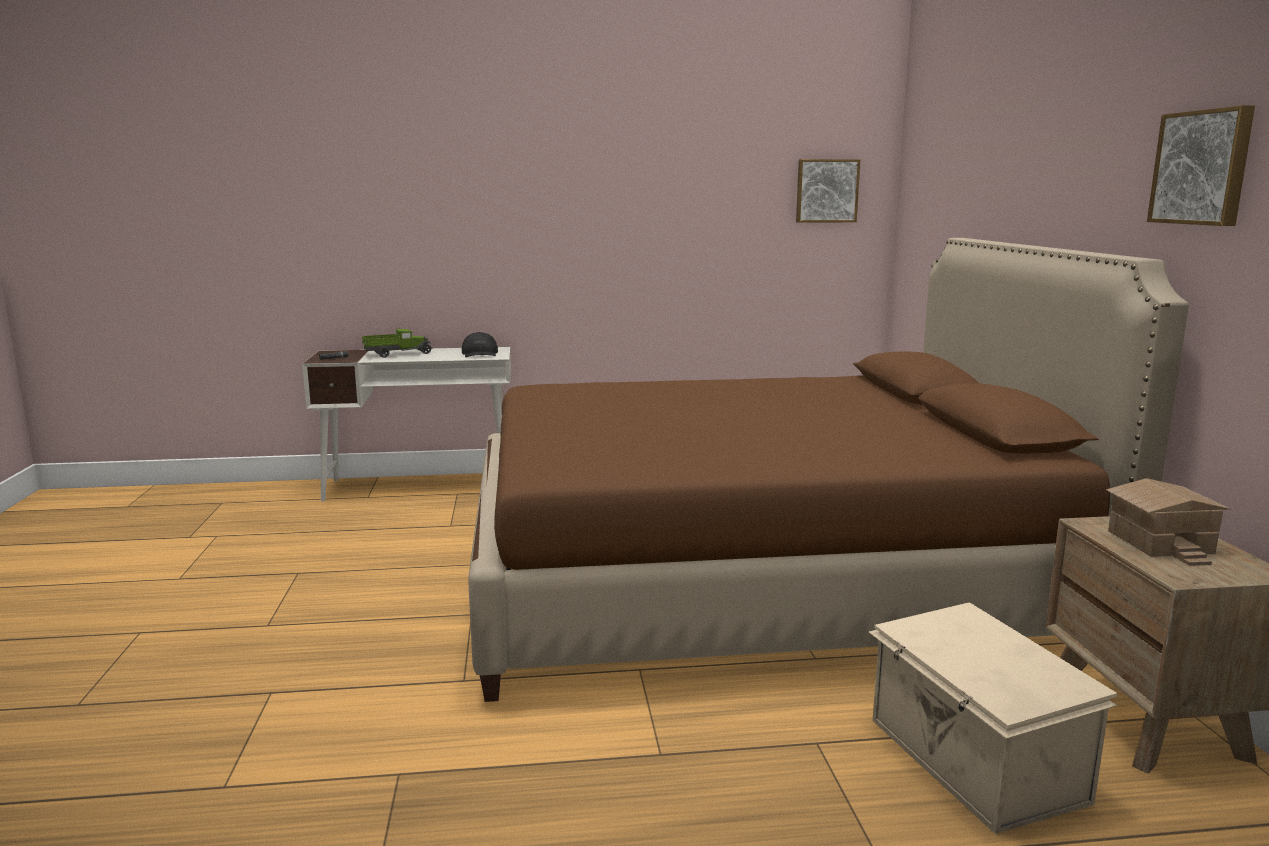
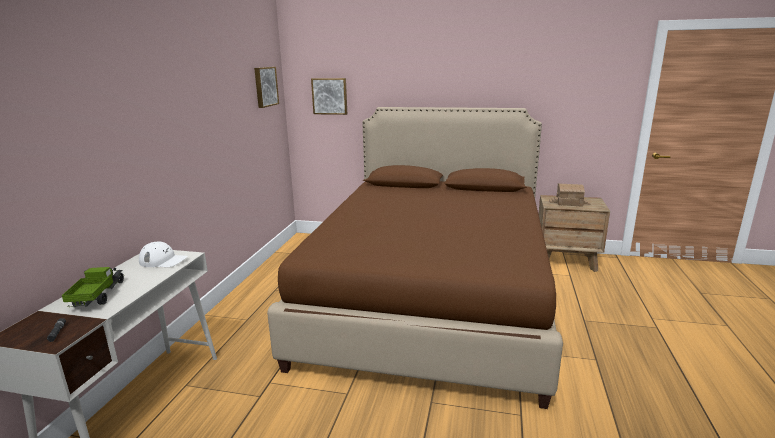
camera: 70 degrees left, 5 degrees up
(480, 354) = (163, 260): black cap -> white cap
(973, 761) = (594, 294): beige storage box -> none
(1203, 167) = (534, 74): picture -> picture (330, 96)

